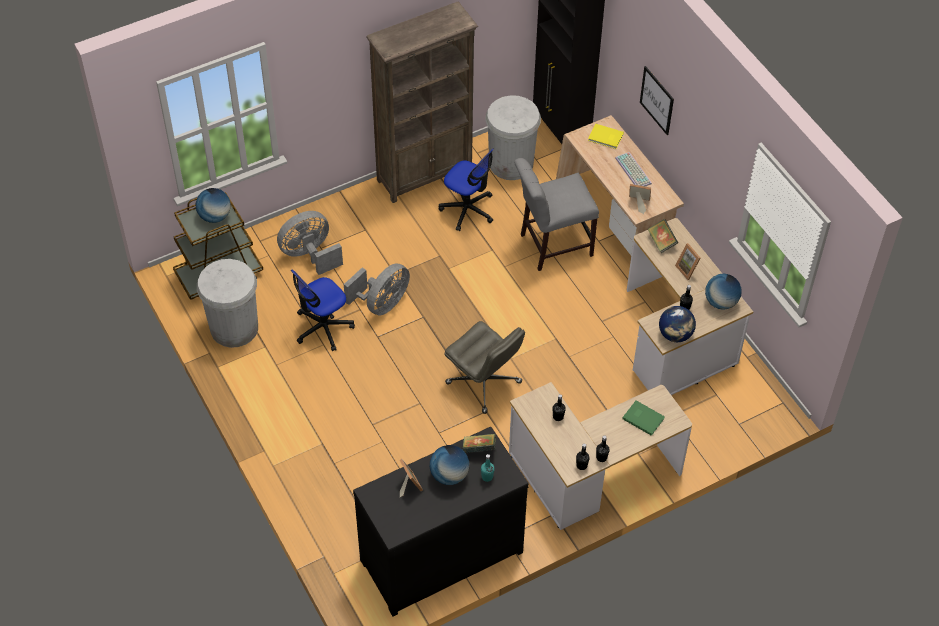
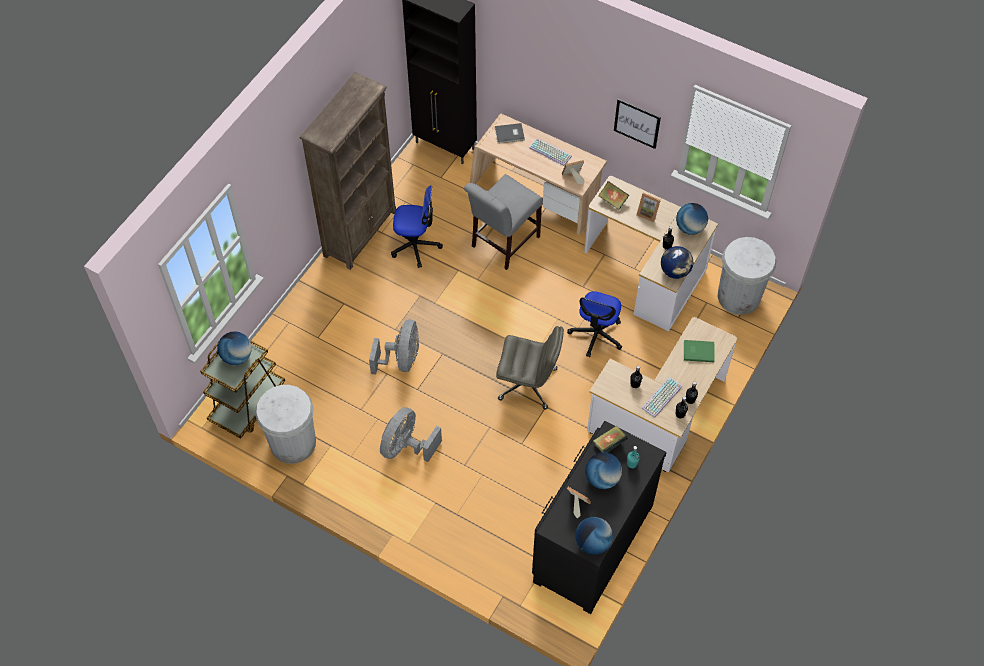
camera: 30 degrees left, 5 degrees up
(310, 255) = (313, 348): grey fan -> grey fan (406, 447)
(323, 327) = (367, 404): office chair -> office chair (596, 334)
(397, 526) = (592, 543): none -> globe
(511, 163) = (423, 190): white trash can -> white trash can (739, 296)
(575, 442) = (662, 398): none -> keyboard
(605, 138) = (510, 134): yellow book -> grey book
(657, 100) = (556, 85): picture -> picture (637, 123)

